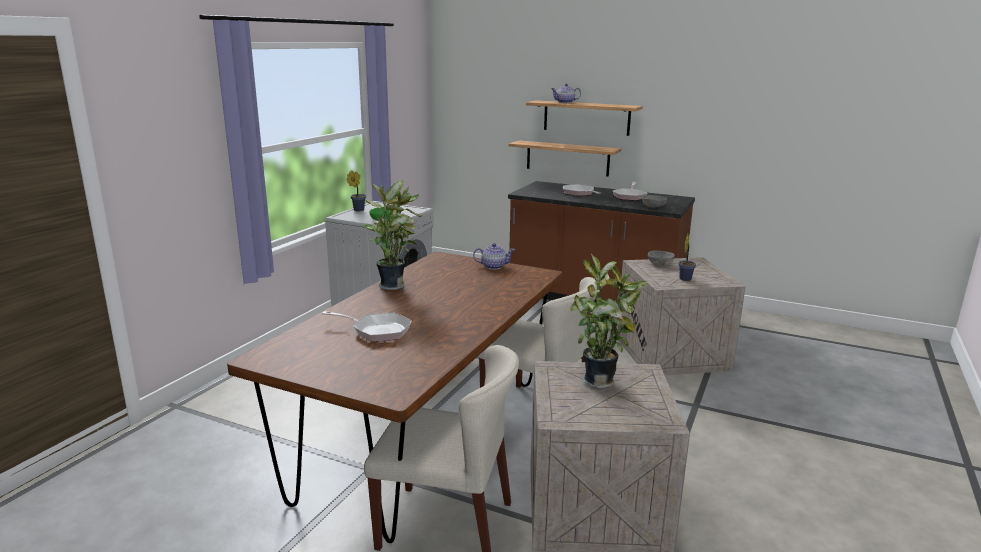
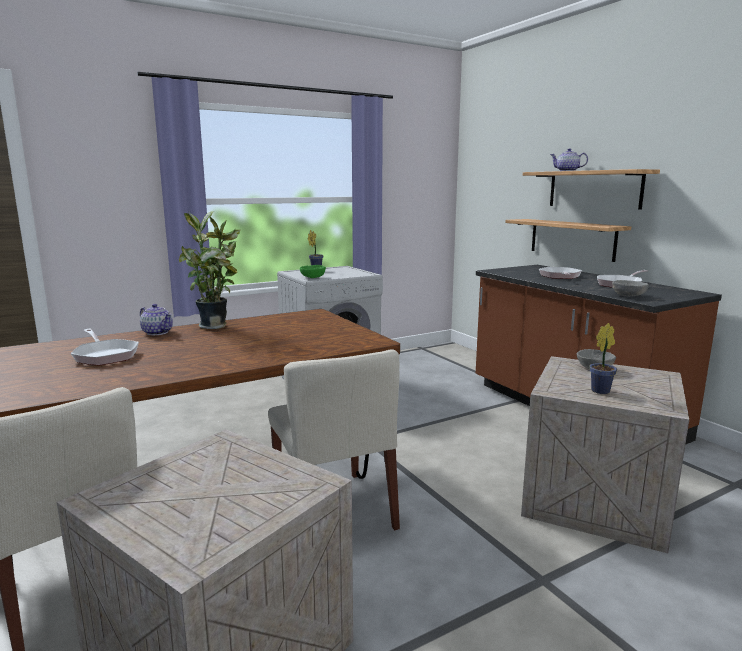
camera: 35 degrees right, 5 degrees down
(493, 266) = (340, 327): teapot -> teapot (157, 332)
(602, 382) = (237, 476): potted plant -> none

